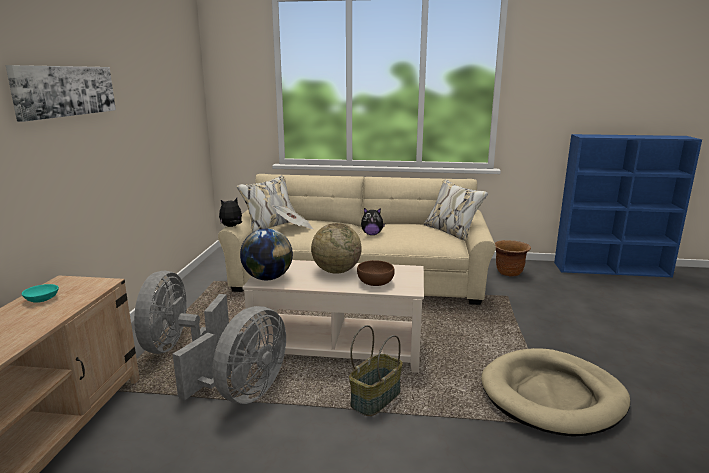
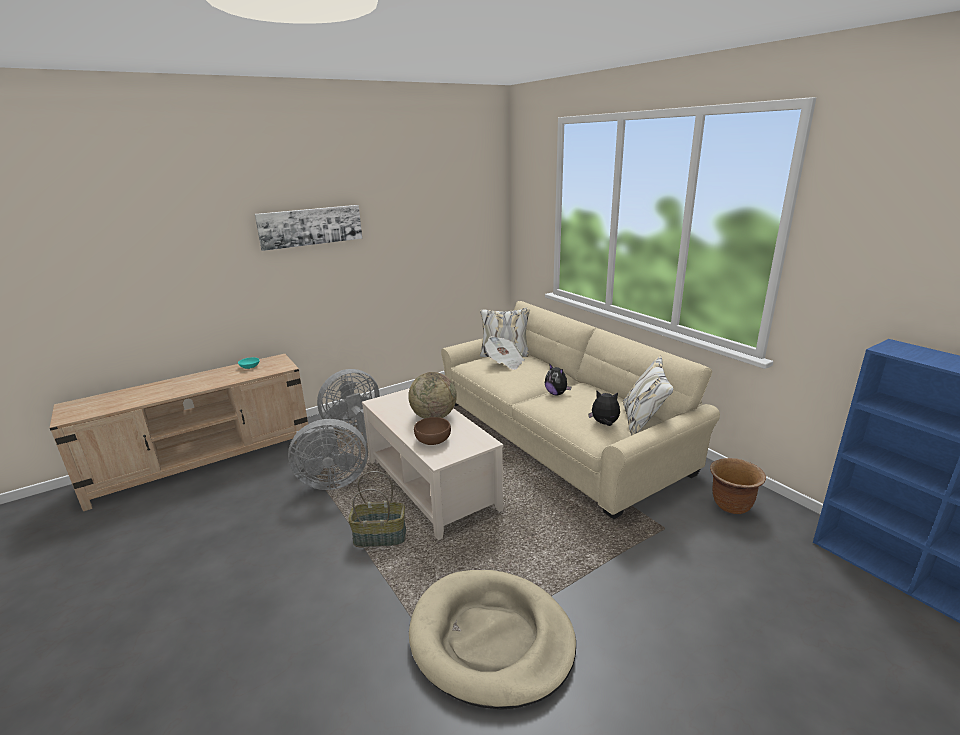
camera: 50 degrees right, 5 degrees up
(231, 226) = (455, 347): plush toy -> plush toy (604, 424)
(267, 278) = (386, 401): globe -> none

